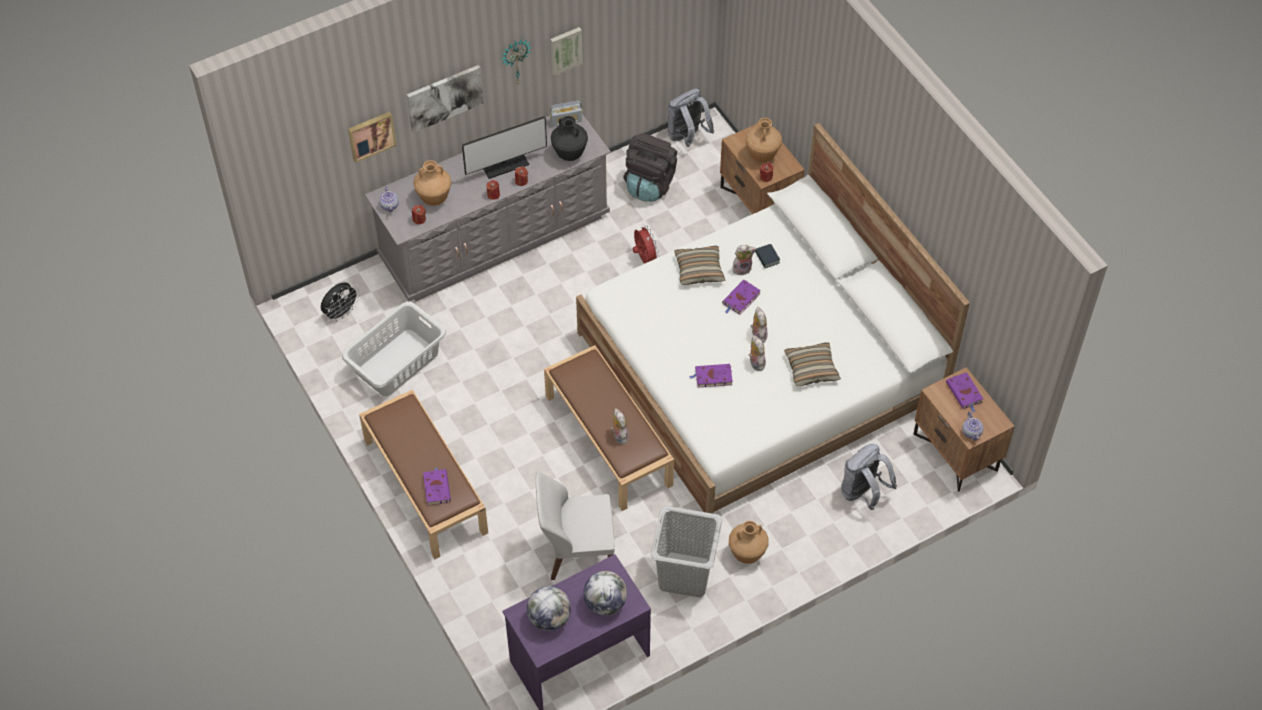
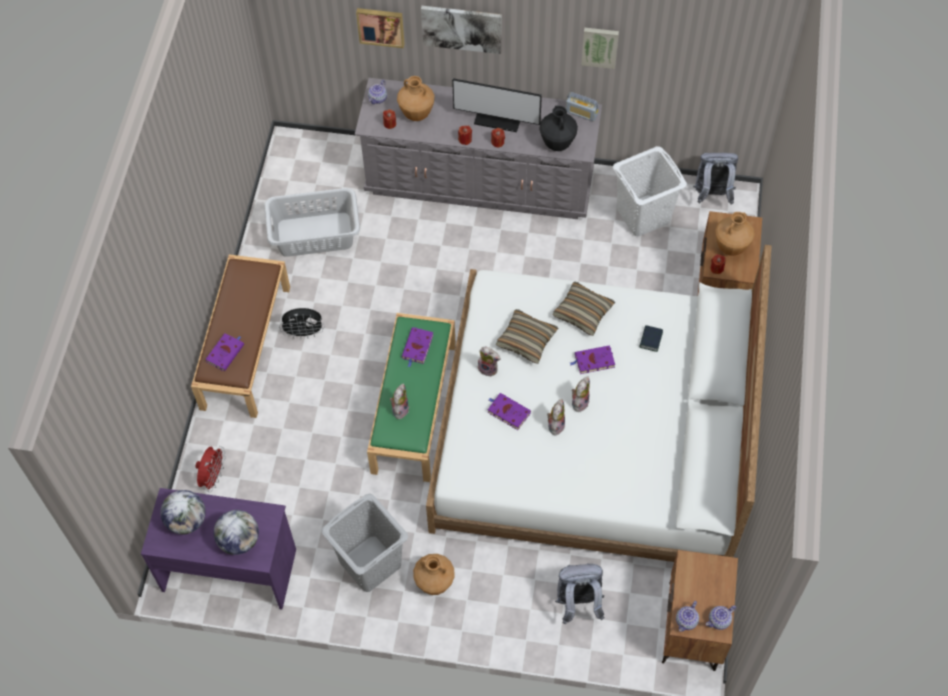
camera: 40 degrees right, 5 degrees up
(341, 313) = (311, 168): black fan -> black fan (304, 333)
(515, 61) = (543, 30): wall clock -> none
(577, 552) = (306, 482): white chair -> none
(609, 440) = (414, 408): brown bench -> green bench
(644, 259) = (581, 276): red fan -> red fan (213, 477)
(650, 184) = (644, 216): black backpack -> white laundry basket
(742, 268) = (620, 335): plush toy -> plush toy (489, 368)
(811, 369) = (597, 463): pillow -> pillow (526, 340)
(965, 393) = (713, 581): purple book -> purple book (417, 348)
(993, 416) = (719, 620): none -> teapot

